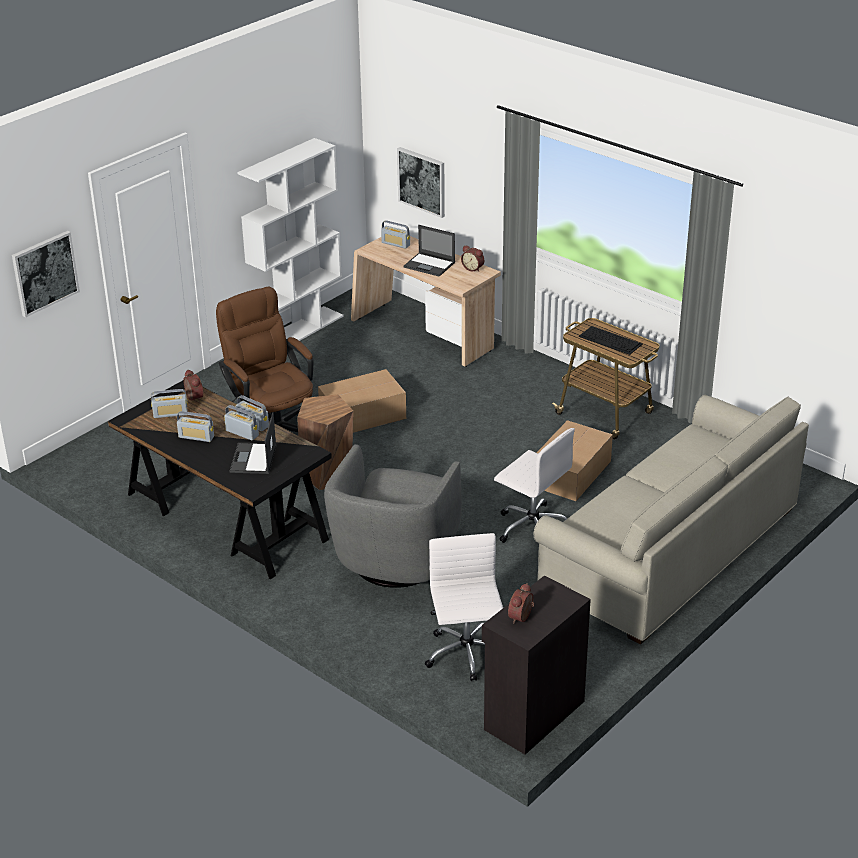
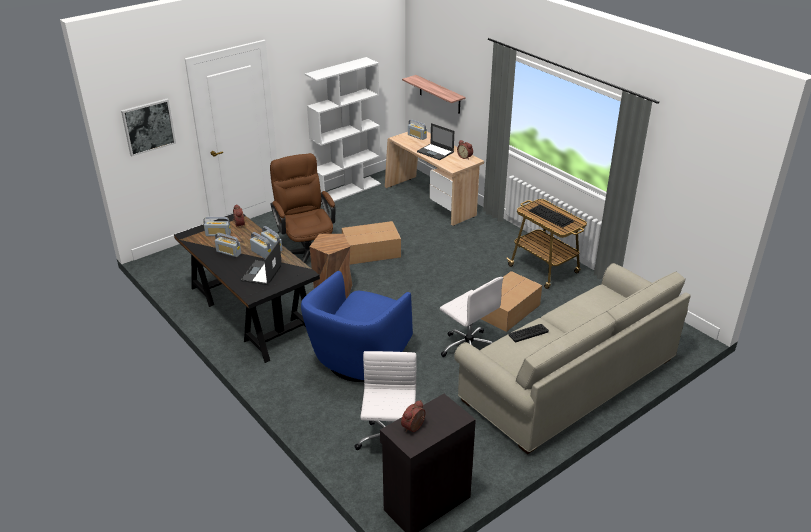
camera: 10 degrees right, 0 degrees up
(395, 561) = (359, 361): grey armchair -> blue armchair
(422, 181) = (439, 94): picture -> shelf
(616, 496) = (528, 333): none -> keyboard

